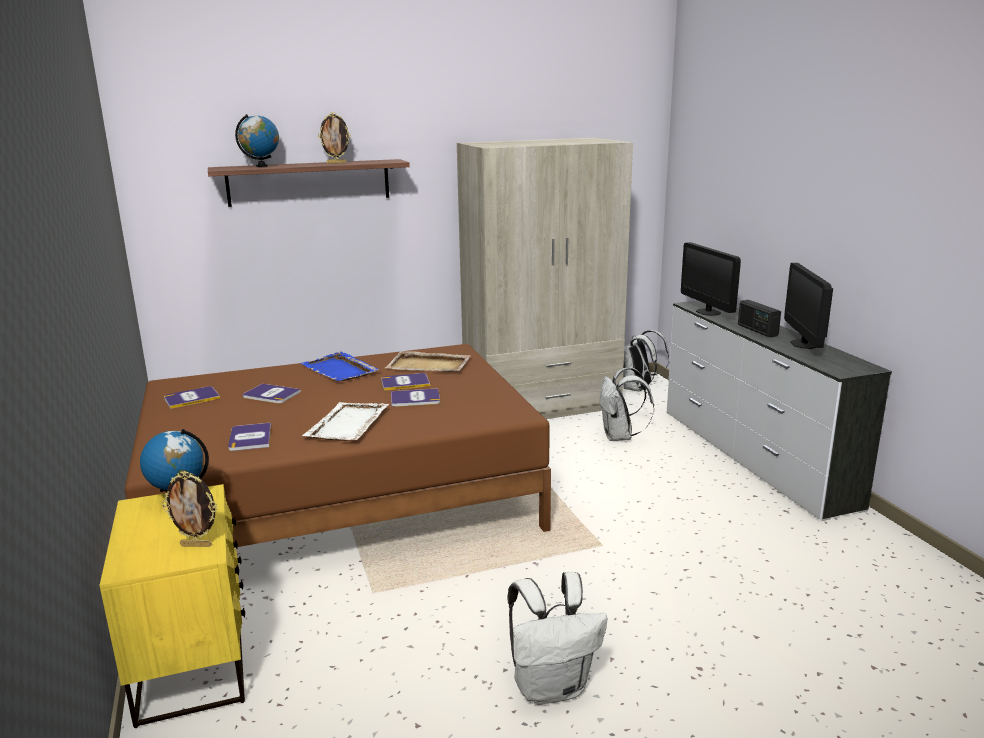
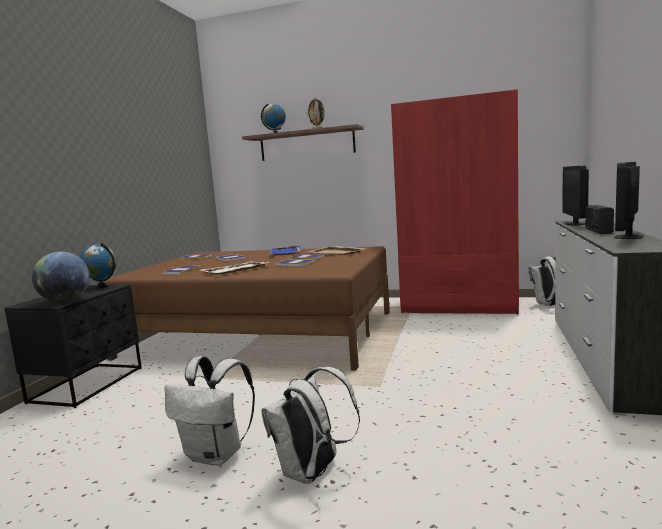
camera: 35 degrees right, 10 degrees down
(194, 661) = (88, 385): yellow nightstand -> black nightstand
(197, 545) = (65, 301): picture frame -> globe
(542, 405) = (459, 306): beige wardrobe -> red wardrobe
(620, 437) = (492, 329): white backpack -> white backpack (312, 473)

